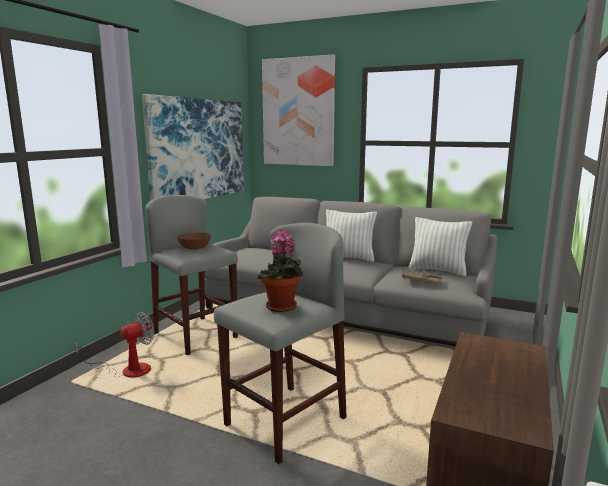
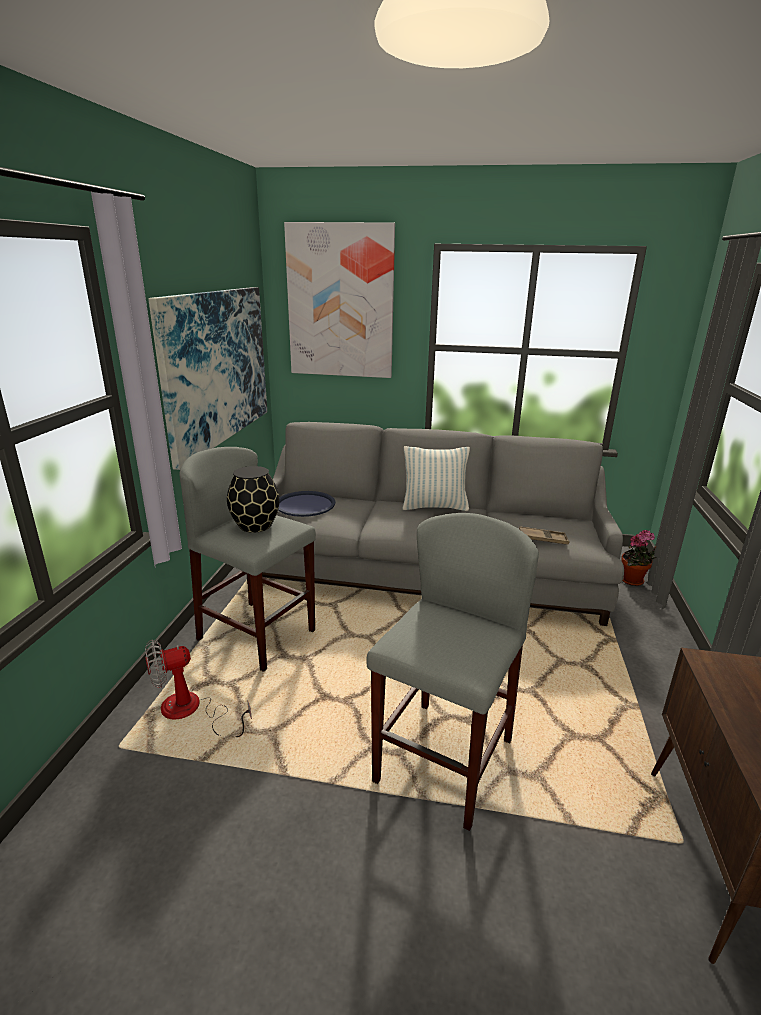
camera: 15 degrees left, 10 degrees up
(127, 370) = (191, 711): fan -> fan turned 150 degrees counterclockwise
(194, 248) = (255, 526): brown bowl -> black vase
(253, 251) = (305, 505): none -> blue tray
(282, 308) = (465, 643): potted plant -> potted plant (633, 581)
(437, 270) = (548, 518): pillow -> none

